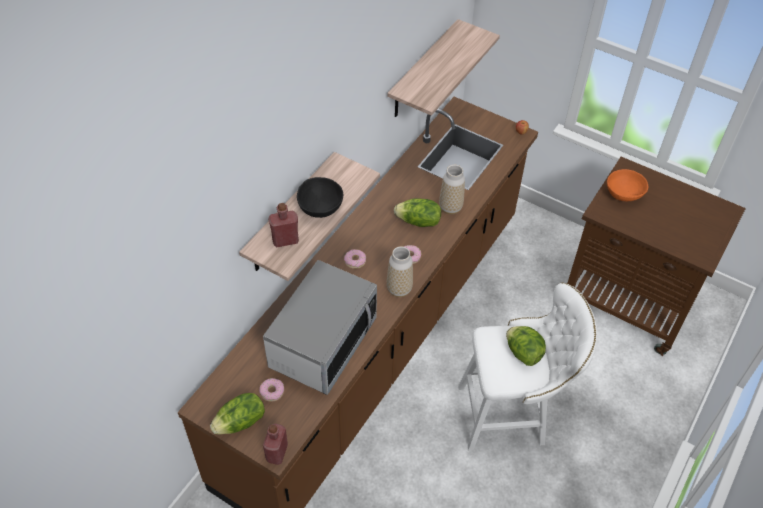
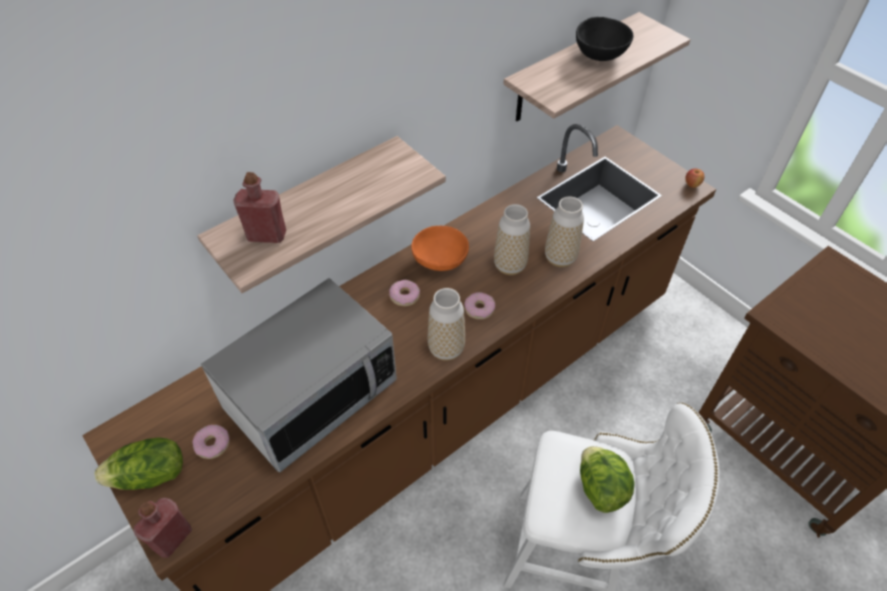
camera: 20 degrees right, 0 degrees up
(320, 208) = (338, 204): black bowl -> black bowl (599, 55)
(418, 222) = (509, 266): lettuce -> vase
(624, 194) = (819, 299): orange bowl -> orange bowl (441, 261)

